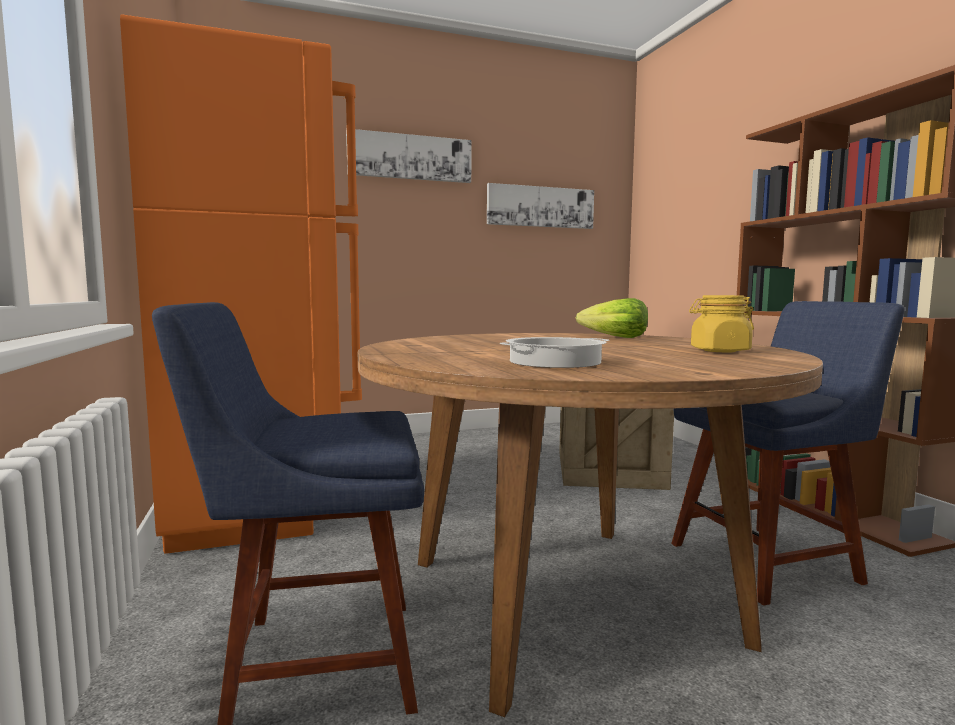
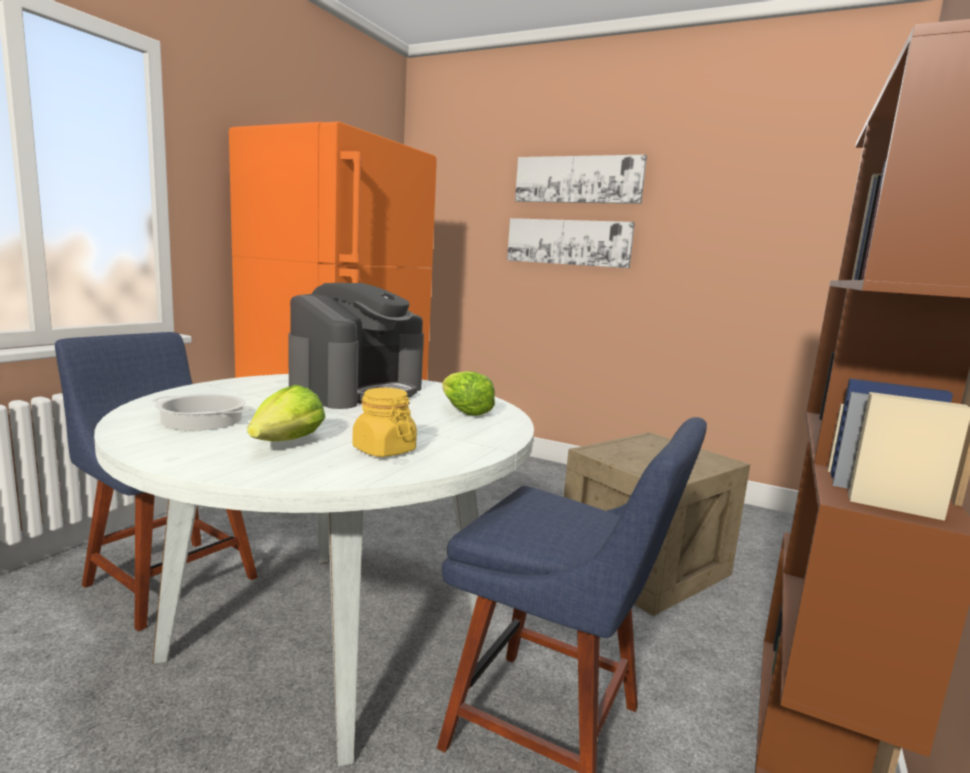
camera: 45 degrees right, 5 degrees up
(503, 341) = (358, 391): none -> coffee machine
(540, 207) = (733, 229): picture -> picture (568, 242)
(567, 599) = (331, 635): brown dining table -> white dining table
(674, 357) = (287, 442): none -> lettuce

